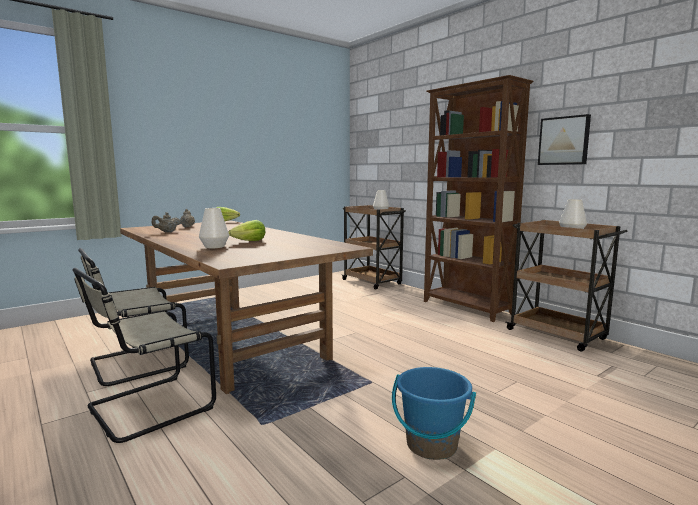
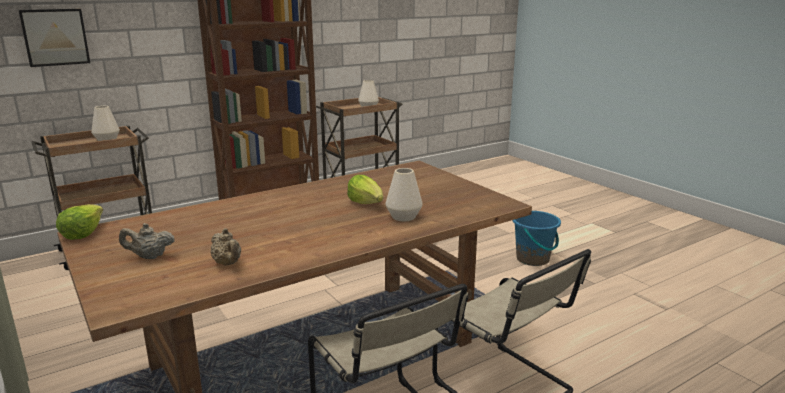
camera: 85 degrees left, 10 degrees up
(564, 141) = (326, 28): picture -> picture (55, 37)

